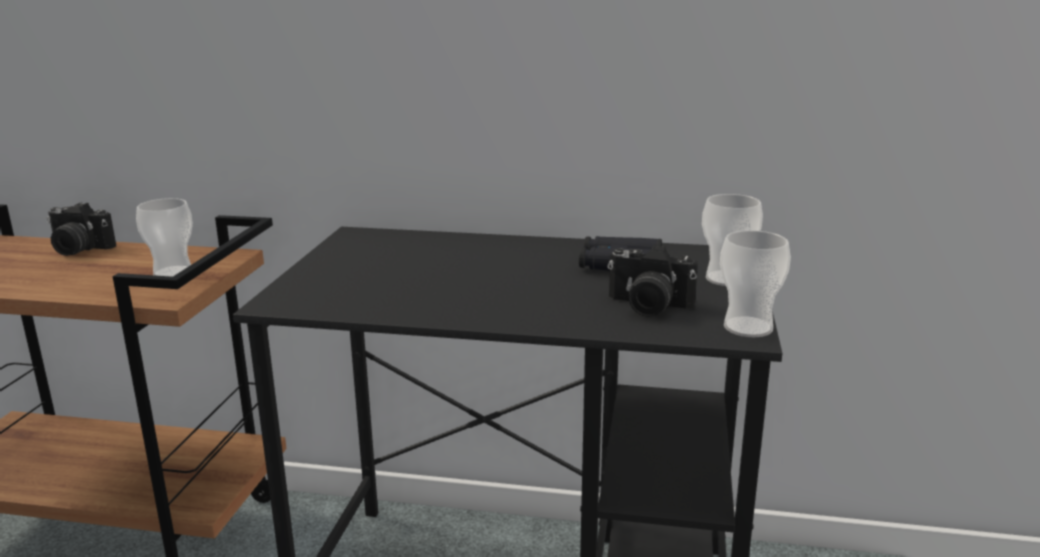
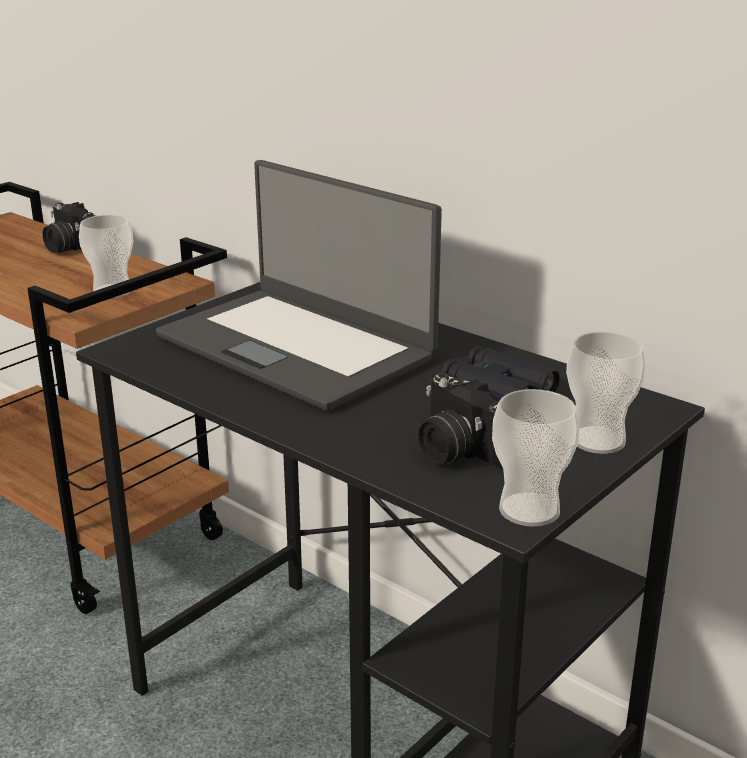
camera: 30 degrees right, 5 degrees up
(430, 270) = (297, 346): none -> laptop

